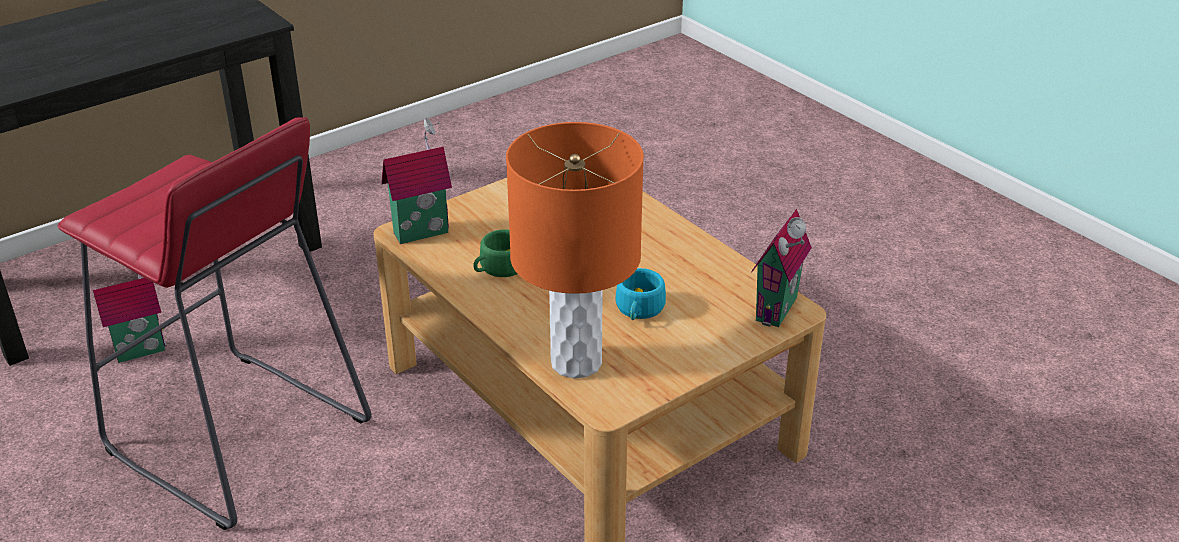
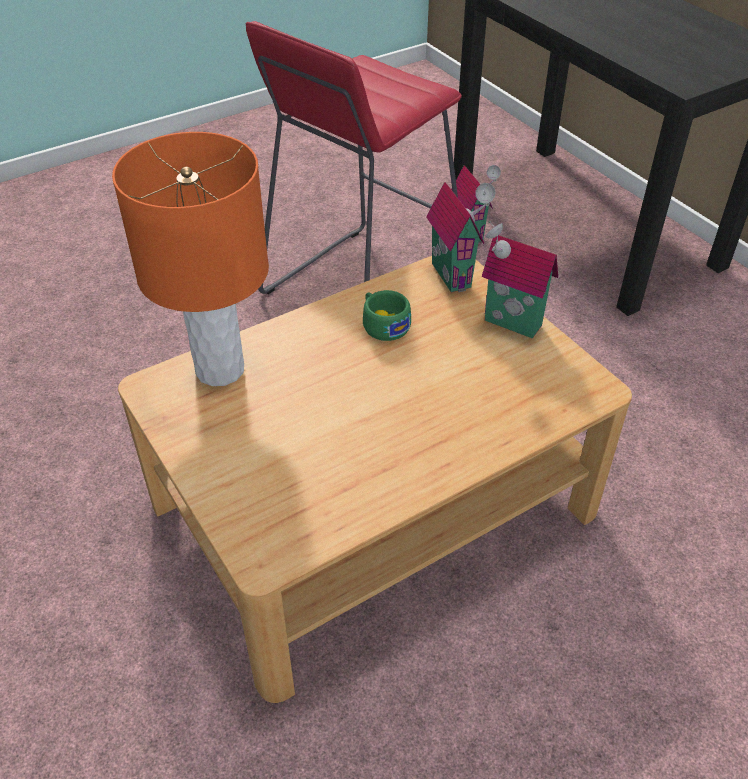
camera: 95 degrees right, 10 degrees up
(638, 310) = (292, 420): turquoise cup -> none
(780, 310) = (266, 546): toy house -> toy house (510, 324)

